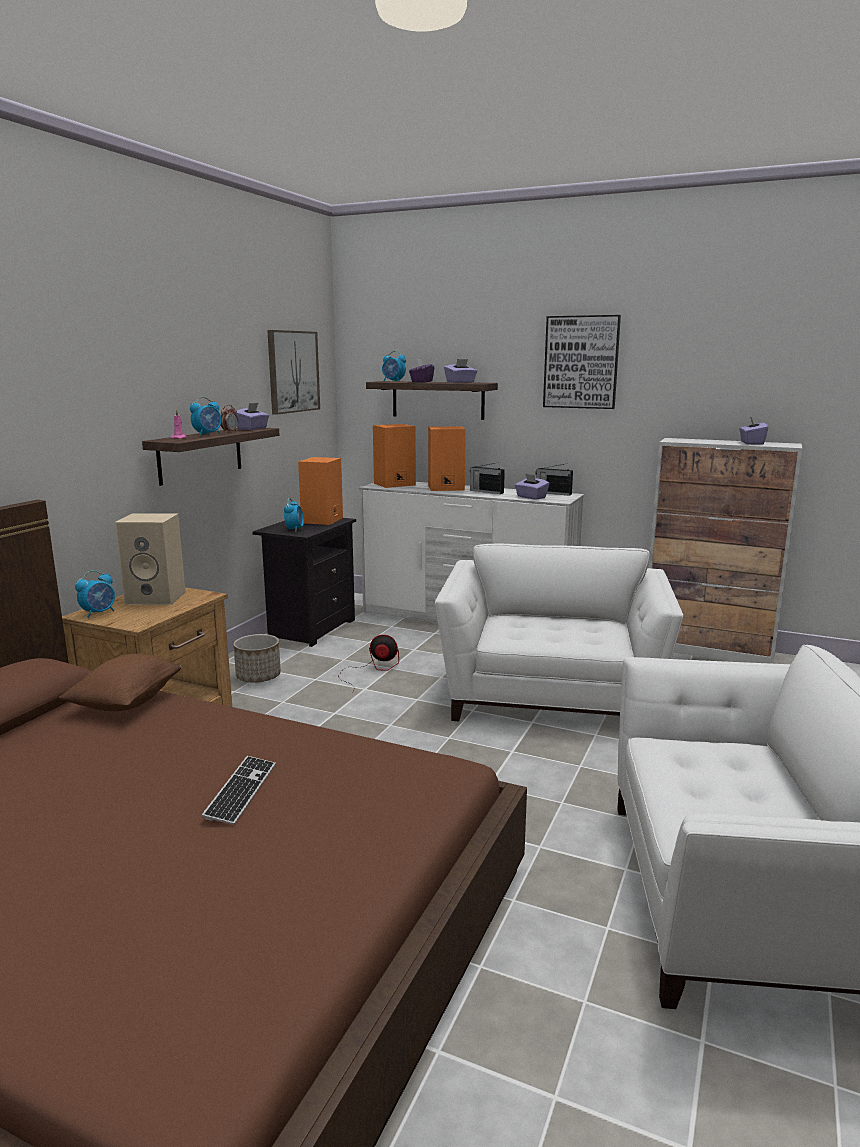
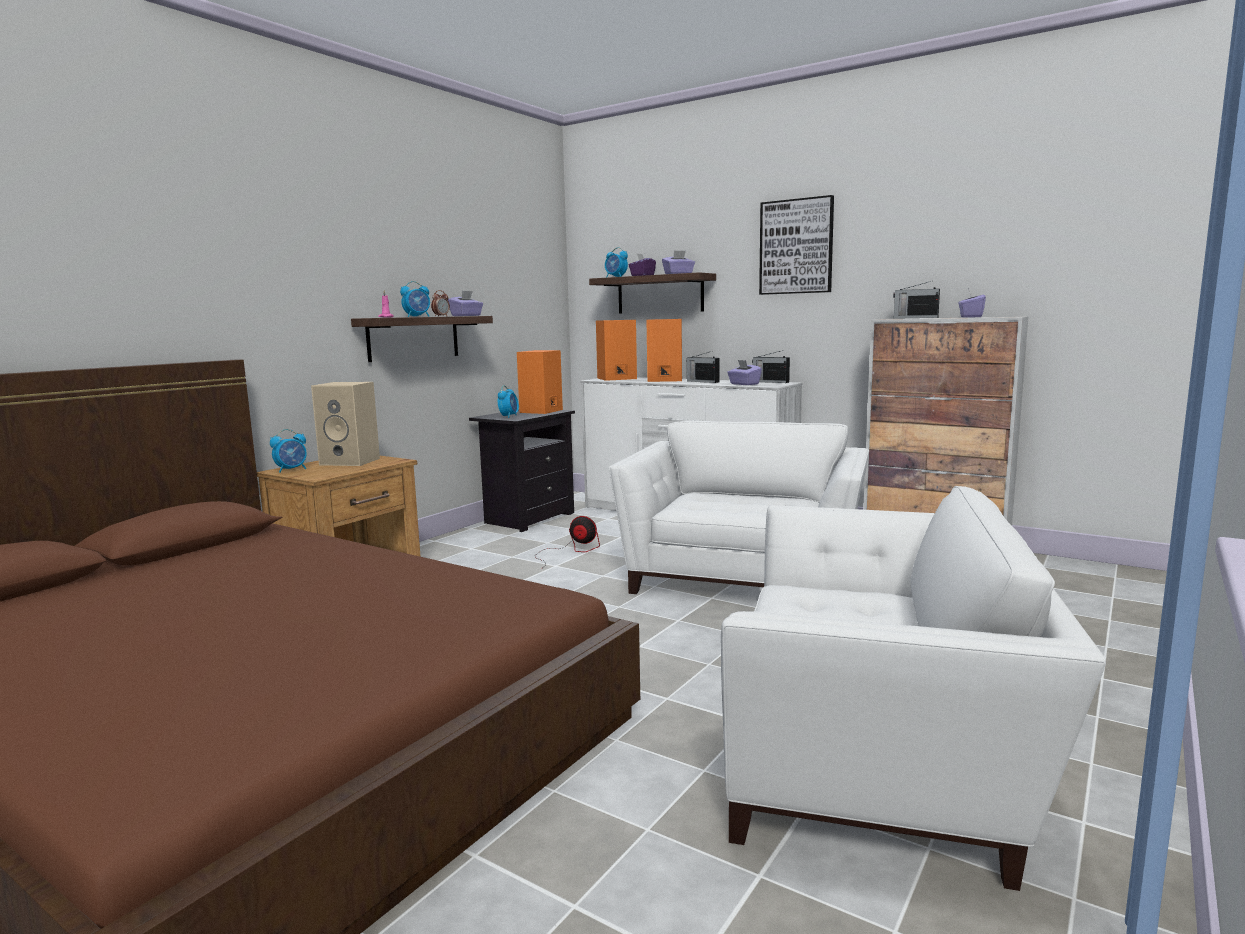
camera: 10 degrees right, 5 degrees down
(126, 703) = (289, 541): brown pillow -> none
(241, 791) = (344, 602): keyboard -> none
(258, 676) = (459, 553): planter -> none
(292, 371) = (517, 269): picture -> none
(697, 440) = (914, 318): none -> radio

